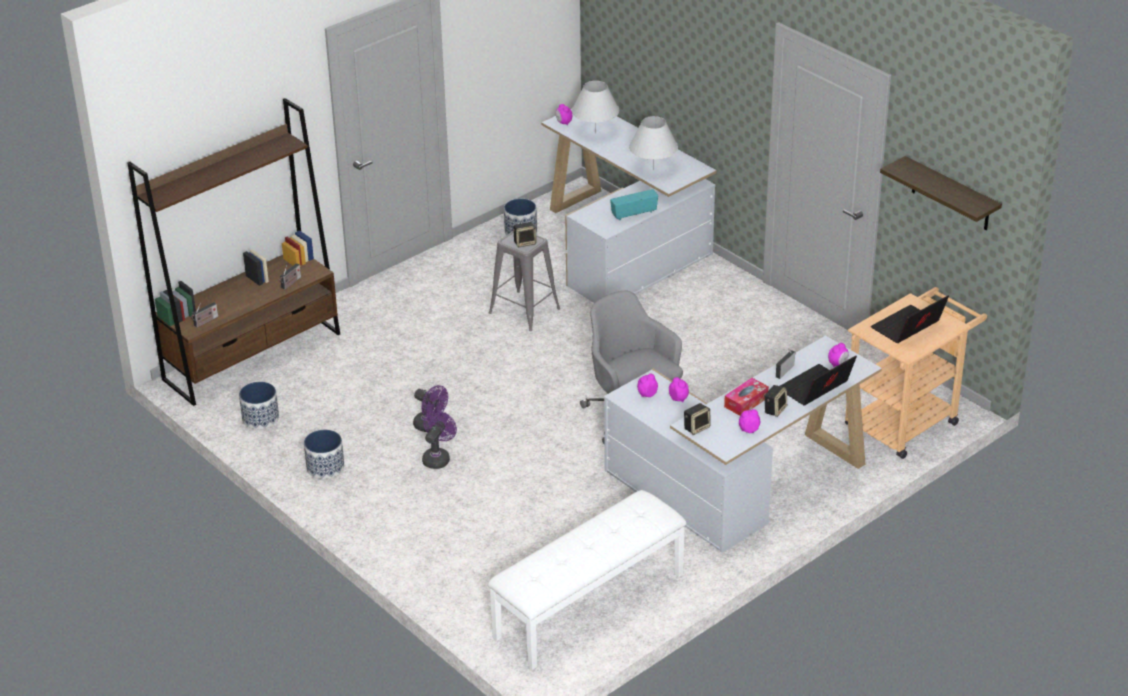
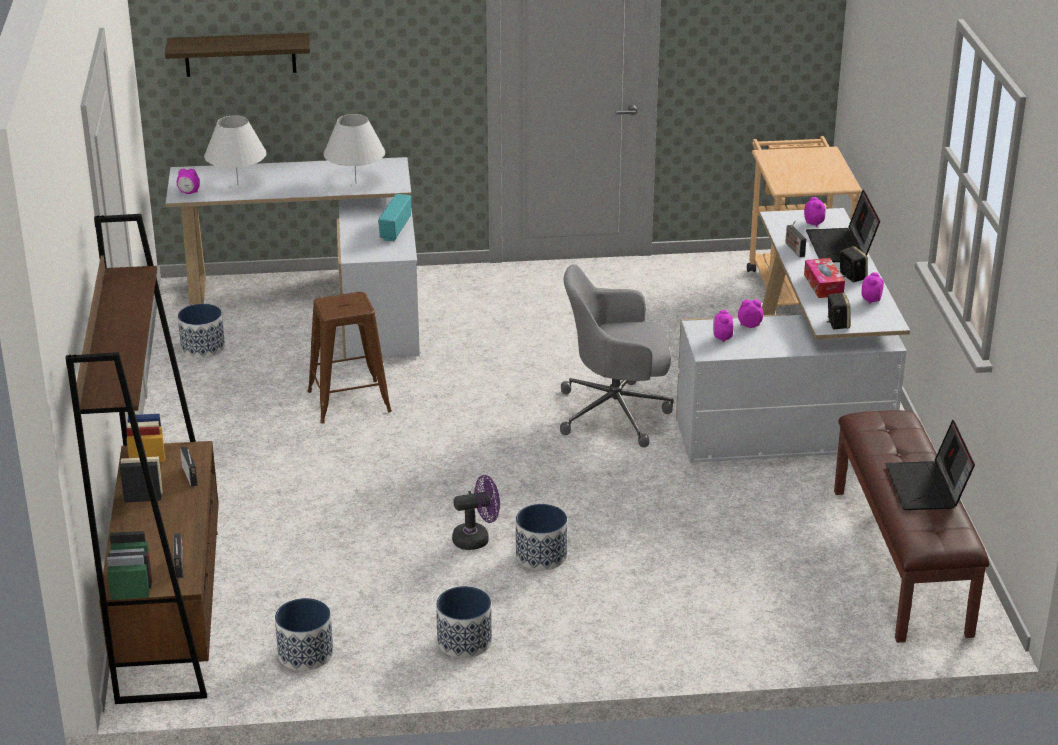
camera: 55 degrees left, 5 degrees down
(438, 457) = (541, 556): purple fan -> planter
(524, 311) = (349, 401): grey stool -> brown stool
(525, 243) = (350, 304): speaker -> none
(589, 606) = (902, 560): white bench -> brown bench
(907, 328) = (807, 170): laptop -> laptop (927, 488)
(951, 195) = (759, 25): shelf -> shelf (240, 54)

